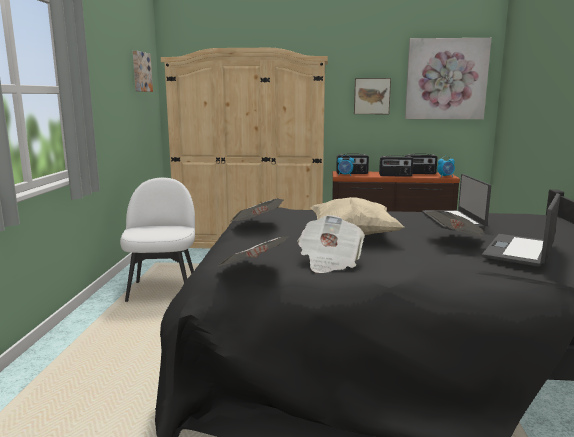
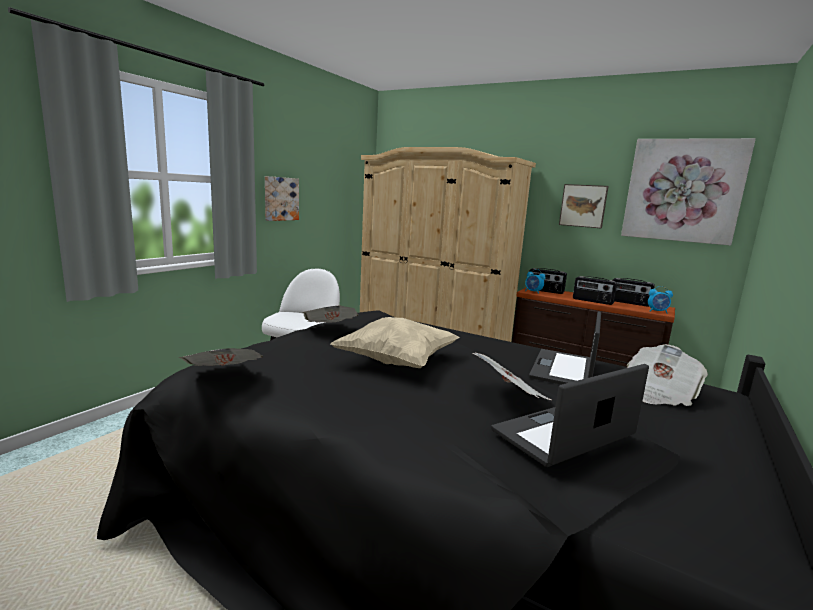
camera: 25 degrees right, 0 degrees up
(140, 72) = (347, 168): picture -> picture (280, 198)
(329, 262) = (311, 387): newspaper -> newspaper (660, 393)

